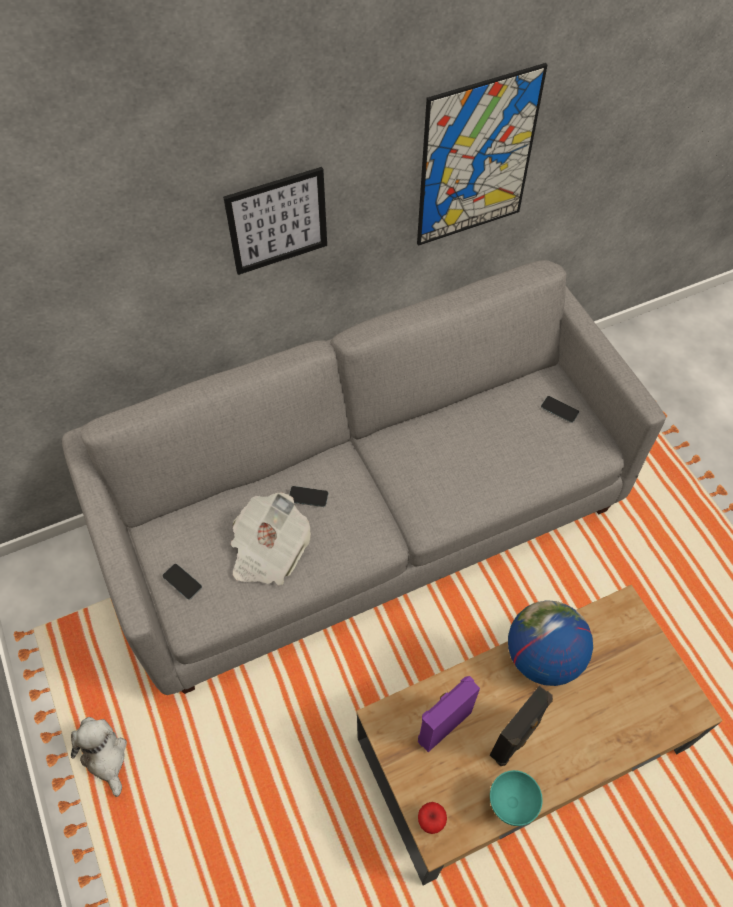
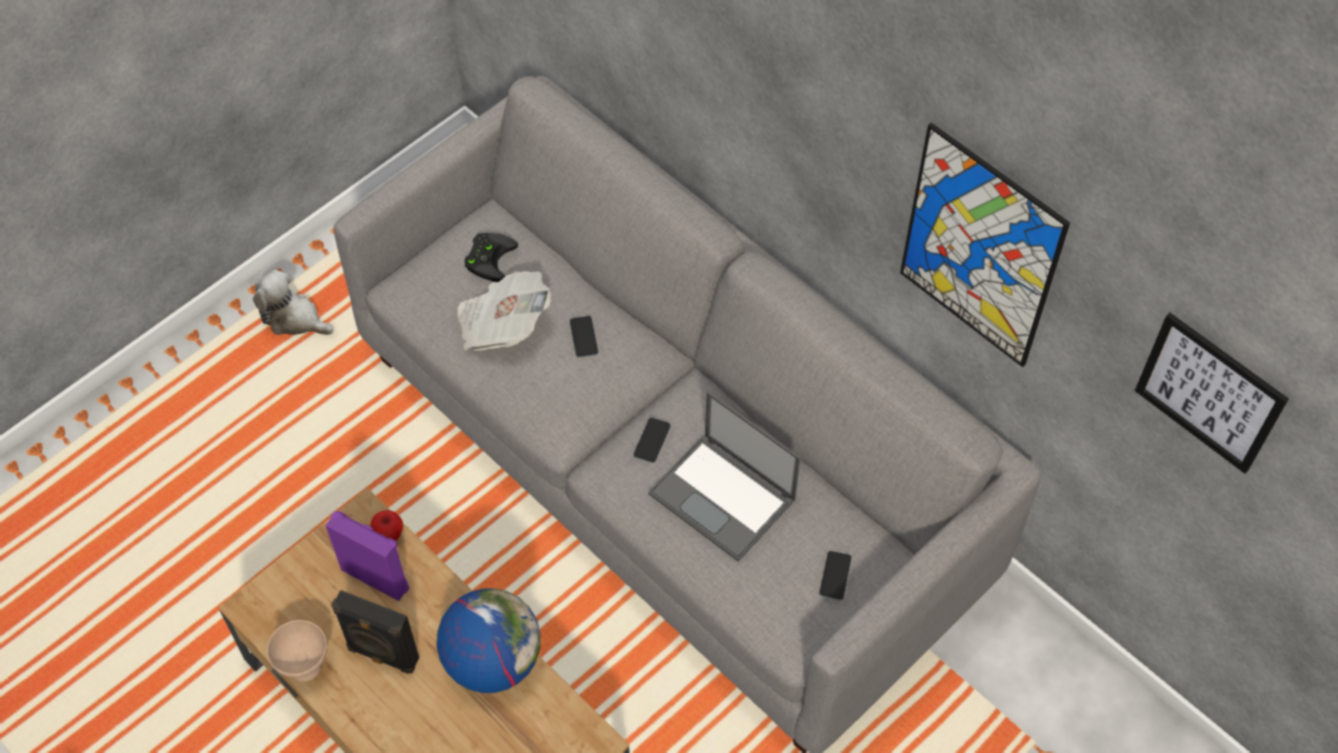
camera: 70 degrees right, 0 degrees up
(105, 757) = (293, 318): plush toy -> plush toy turned 105 degrees counterclockwise
(182, 581) = (440, 263): phone -> phone (652, 440)
(197, 542) = (489, 257): none -> black game controller
(277, 221) = (768, 89): picture -> picture (1209, 392)
(431, 821) = (268, 594): apple -> apple (389, 535)
(479, 452) = (724, 497): none -> laptop
(510, 806) = (305, 668): turquoise bowl -> beige bowl

